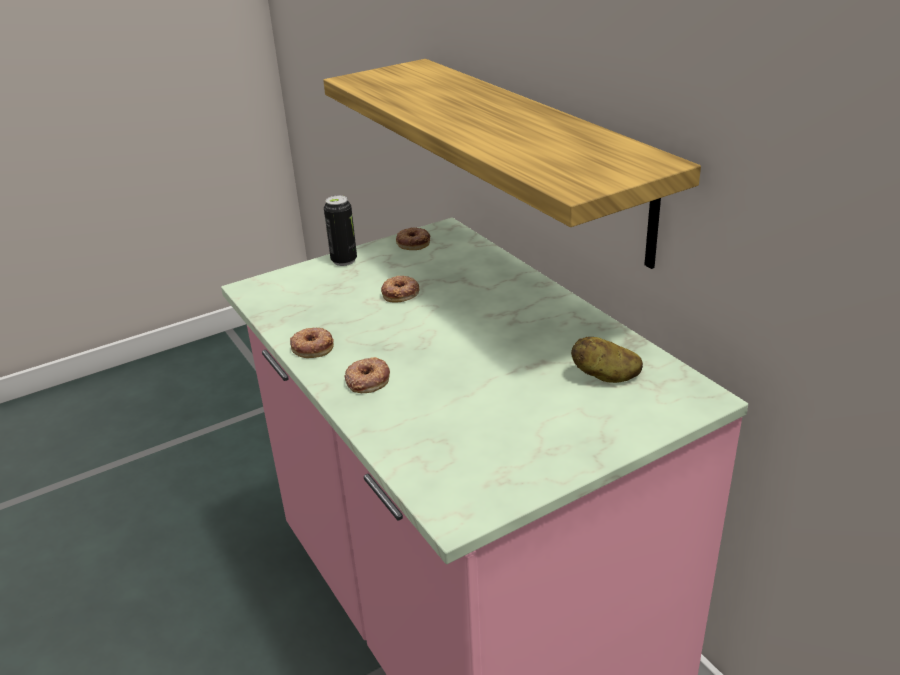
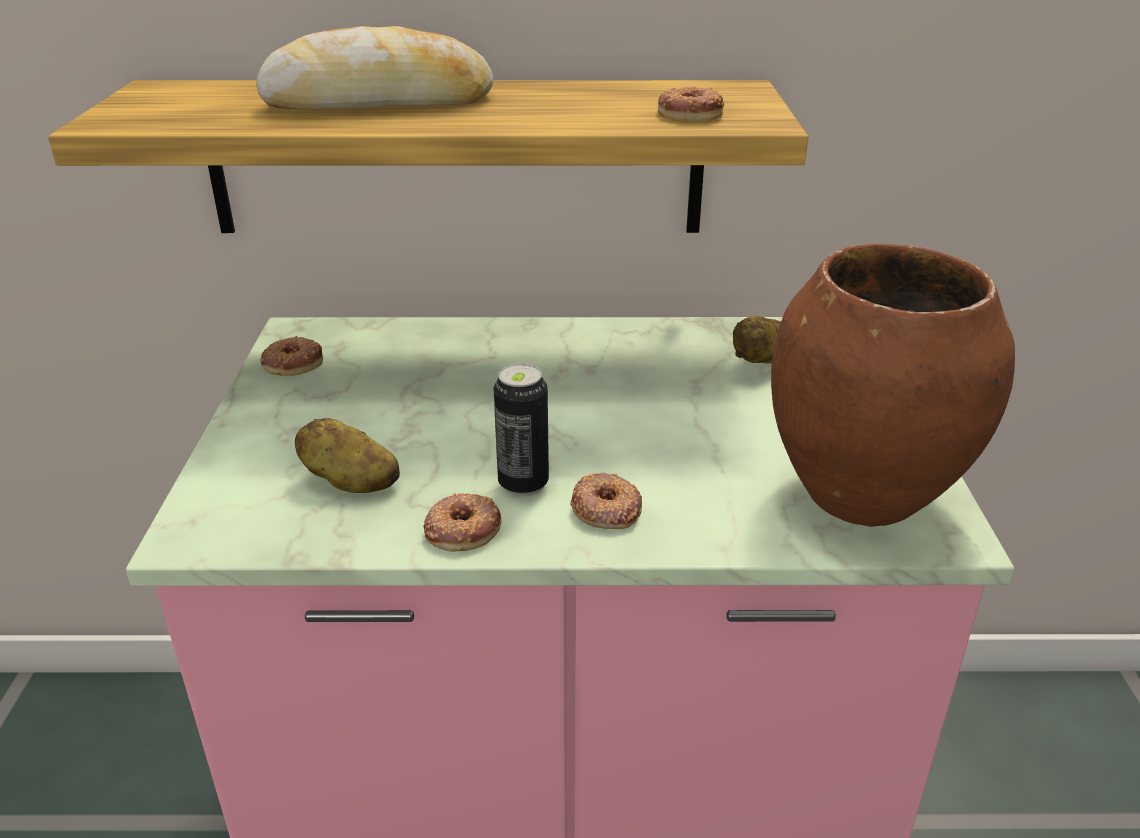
camera: 60 degrees left, 0 degrees up
(324, 303) = (349, 481): none -> potato
(344, 261) = (250, 428): can -> can (523, 484)
(401, 293) = (415, 414): donut -> donut (690, 113)
(463, 103) = (379, 102): none -> bread
(469, 465) = (862, 495): none -> brown vase

